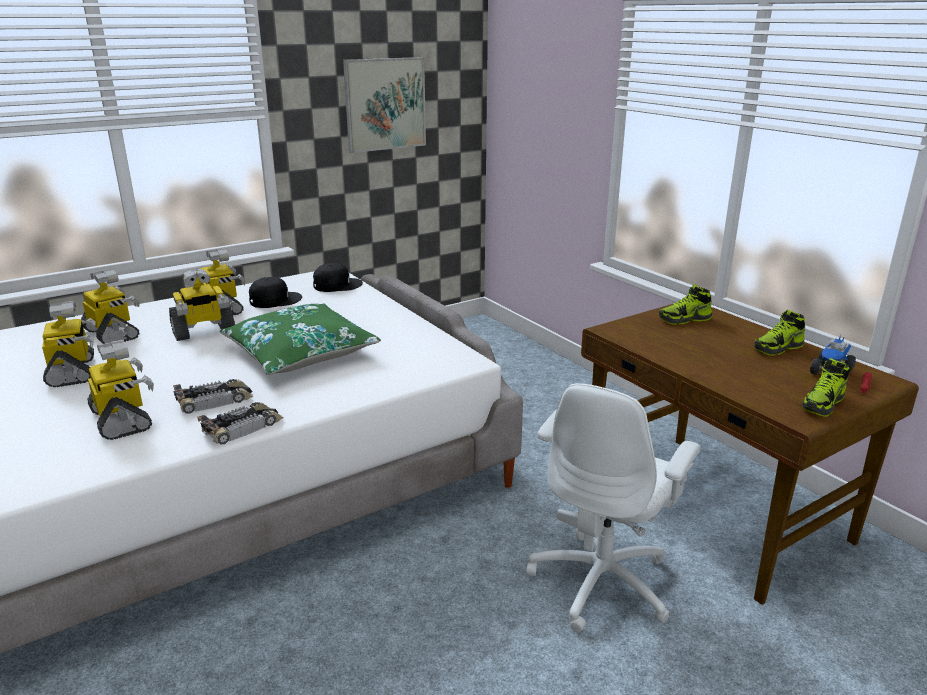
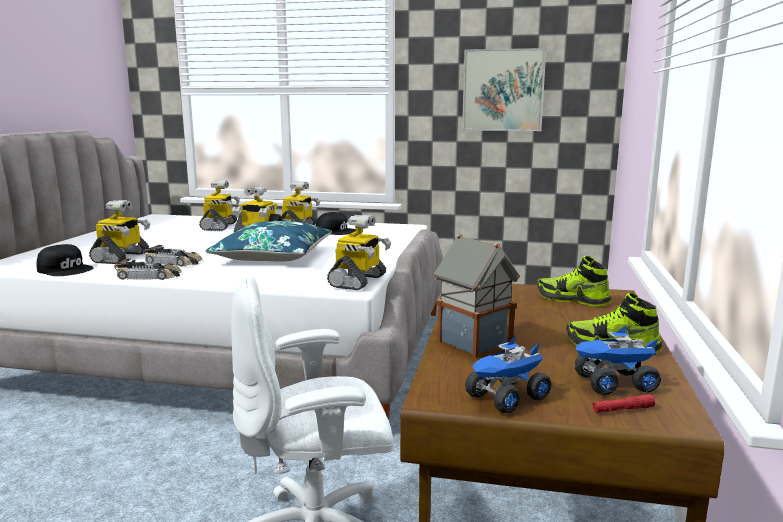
camera: 45 degrees right, 10 degrees down
(73, 372) = (162, 236): toy robot -> toy robot (359, 281)
(300, 353) = (273, 256): green pillow -> blue pillow
(337, 285) = (394, 232): black cap -> black cap (66, 269)
(724, 375) = (473, 342): none -> toy house
(823, 404) = (507, 398): shoe -> toy truck

